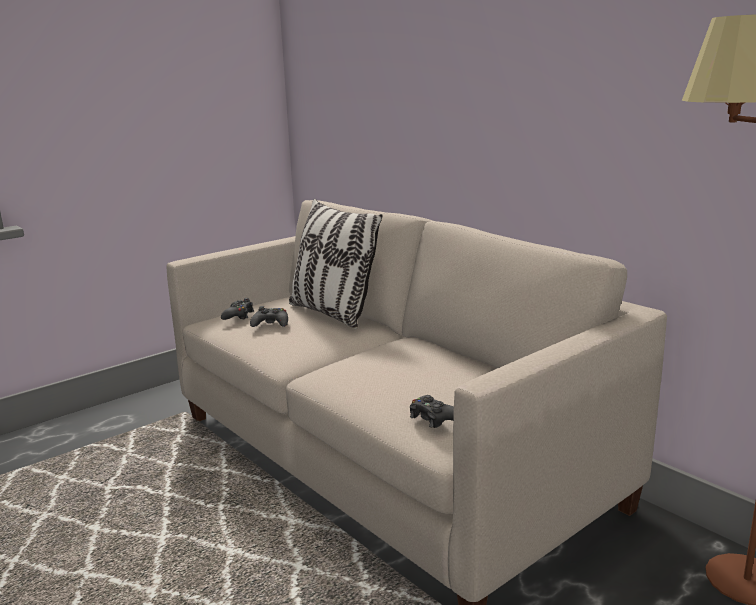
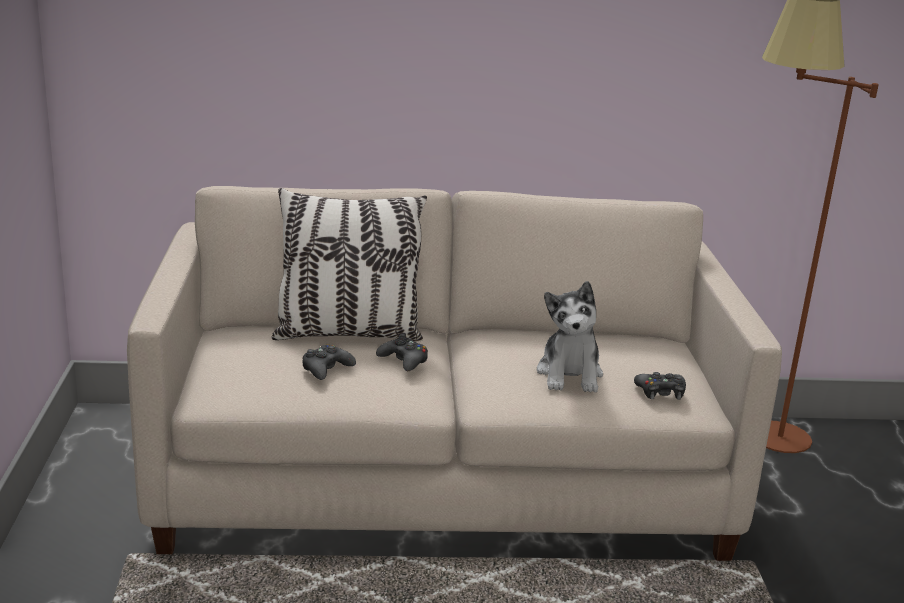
camera: 55 degrees left, 5 degrees up
(238, 315) = (253, 374): black game controller -> black game controller (404, 360)
(396, 380) = (570, 374): none -> plush toy

